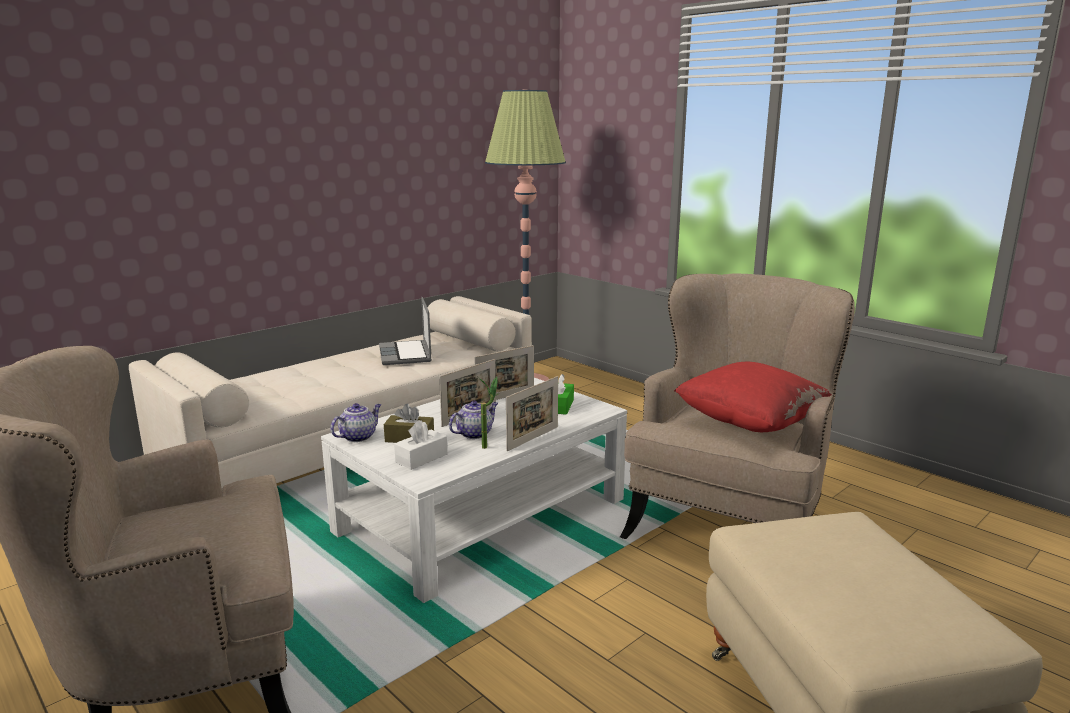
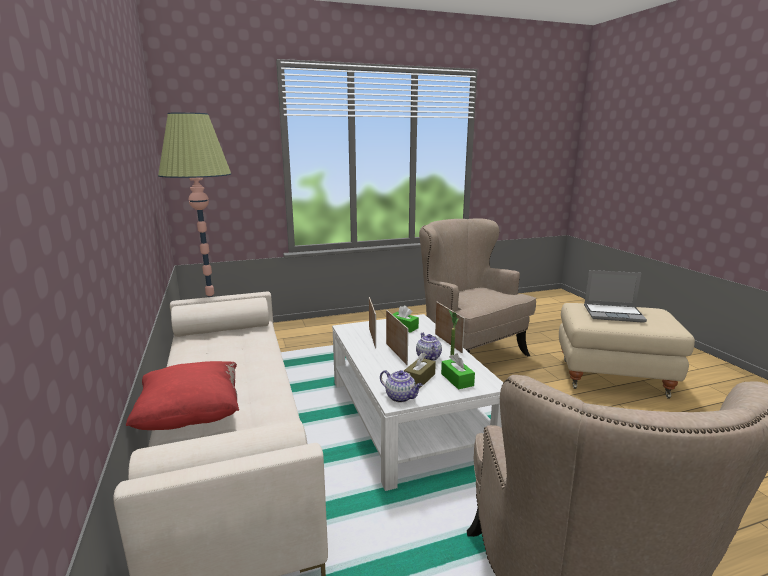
camera: 65 degrees left, 0 degrees up
(358, 436) = (401, 397): teapot -> teapot turned 150 degrees clockwise
(406, 354) = (230, 354): laptop -> laptop (614, 314)
(421, 458) = (457, 379): white tissue box -> green tissue box
(749, 424) = (484, 292): red pillow -> red pillow (191, 416)

